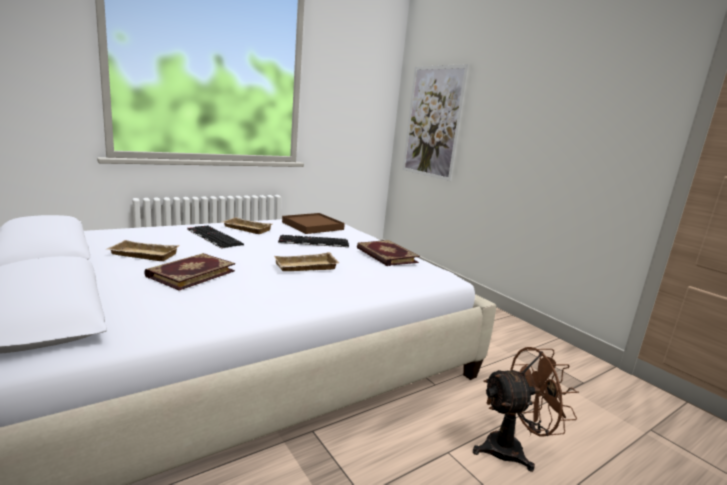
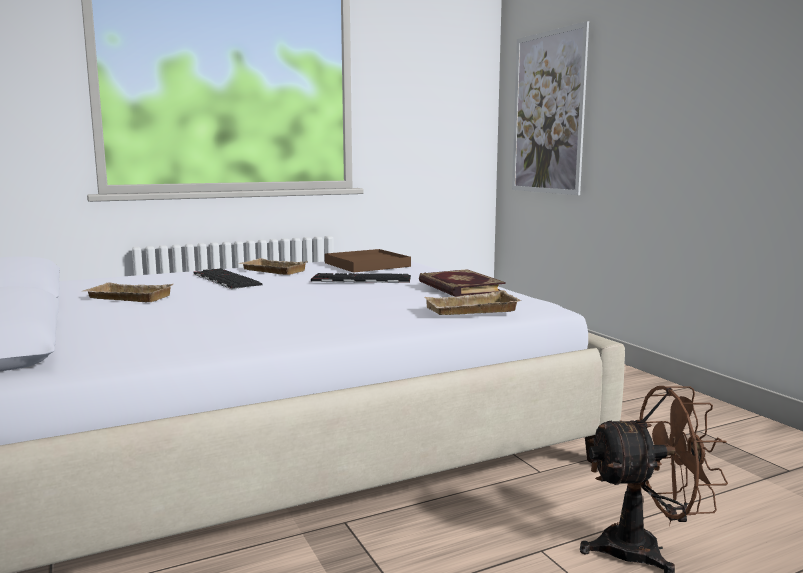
camera: 10 degrees right, 5 degrees down
(190, 273) = (181, 311): book -> none
(305, 267) = (336, 301): beige tray -> beige tray (471, 311)

